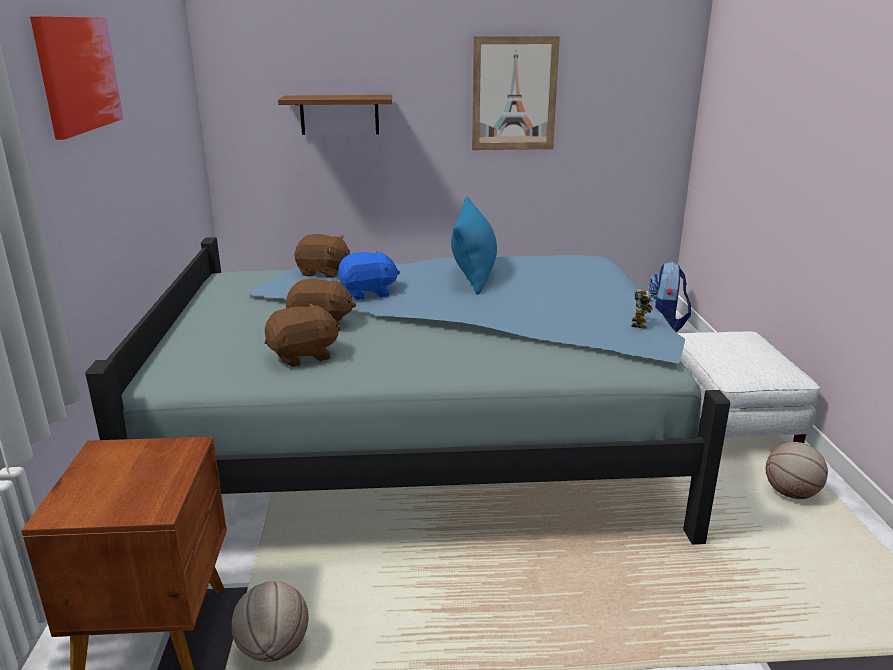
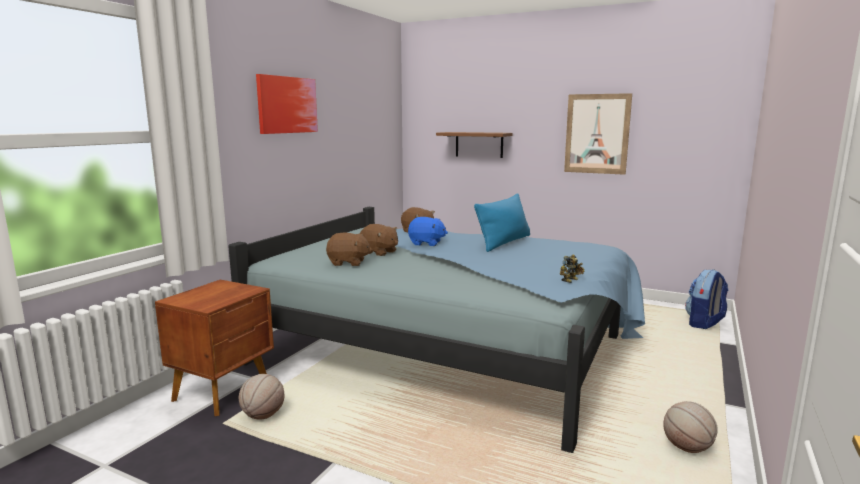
camera: 30 degrees right, 10 degrees down
(729, 419) = (689, 390): white ottoman -> none

